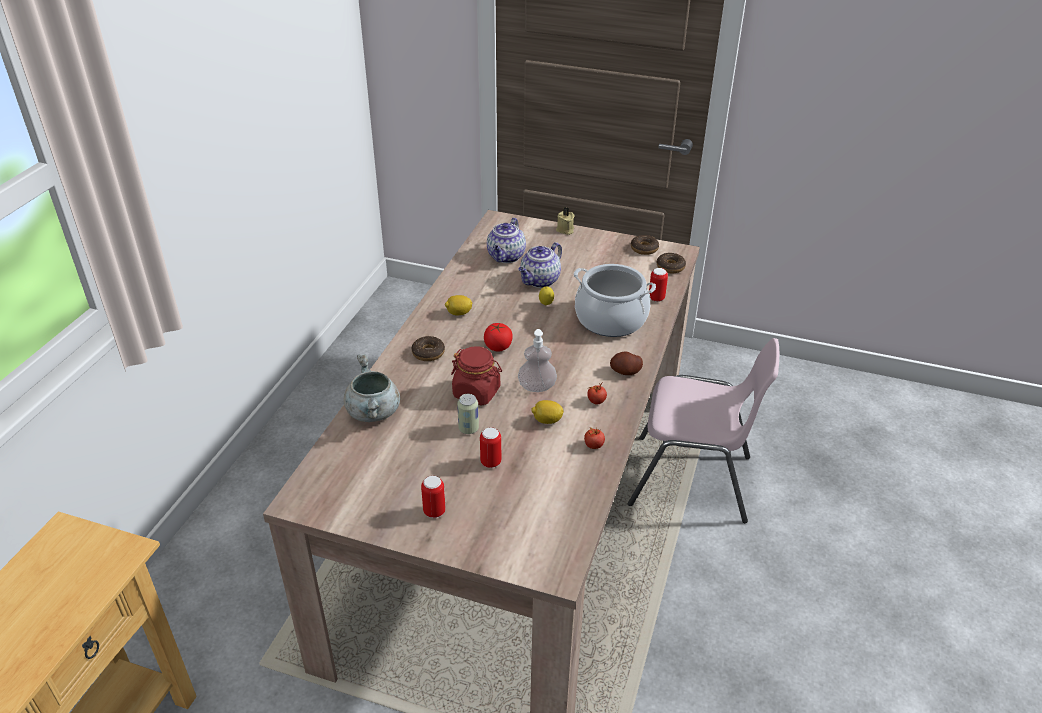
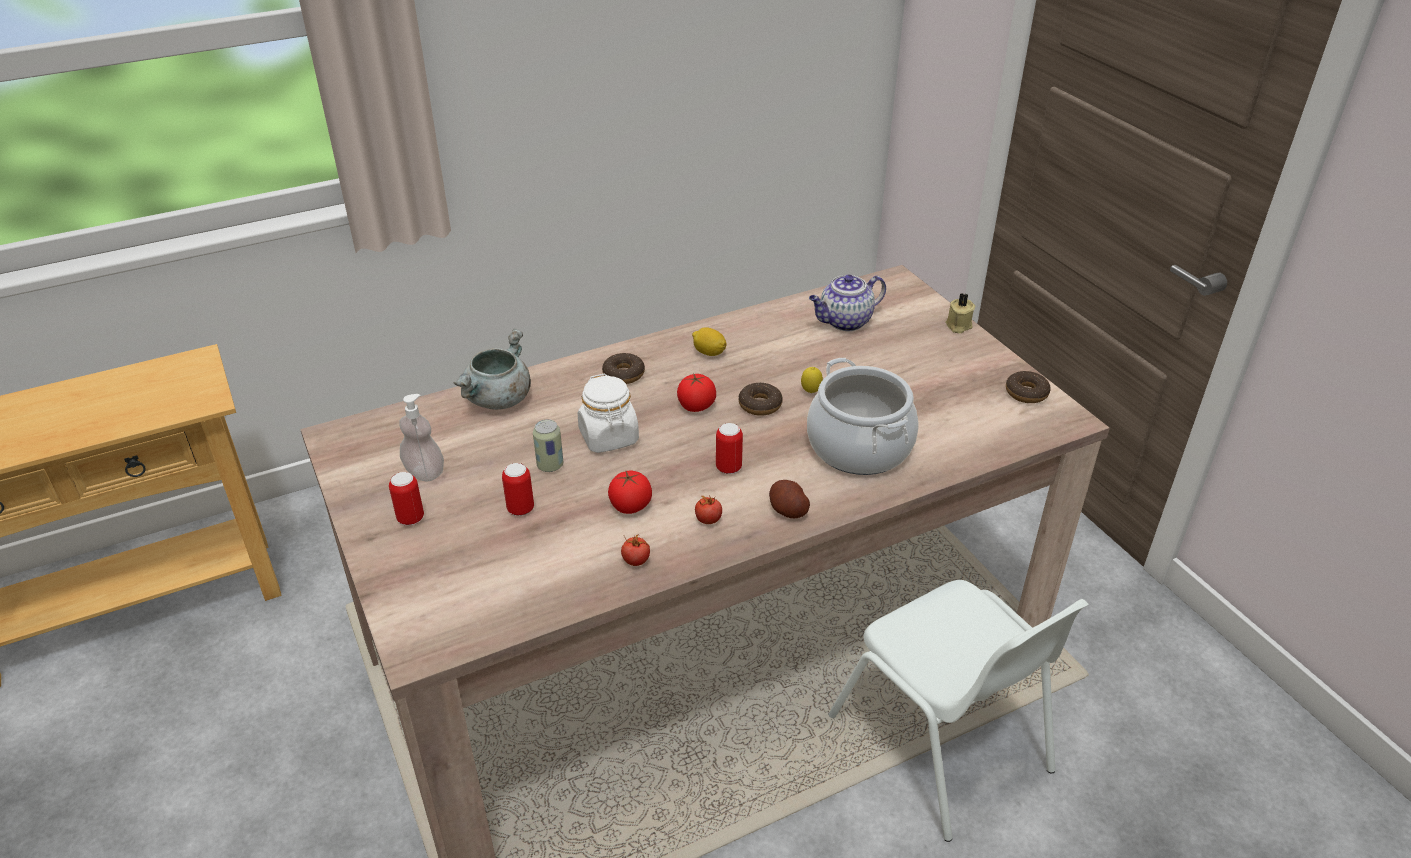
camera: 45 degrees right, 0 degrees up
(477, 392) = (609, 437): red jar -> white jar
(537, 387) = (672, 467): soap dispenser -> soap dispenser (424, 472)
(540, 281) = (842, 365): teapot -> none
(547, 420) = (630, 506): lemon -> tomato
(656, 298) = (952, 455): can -> can (728, 468)
(670, 267) = (1028, 430): donut -> donut (760, 405)
(692, 480) = (942, 745): pink chair -> white chair

